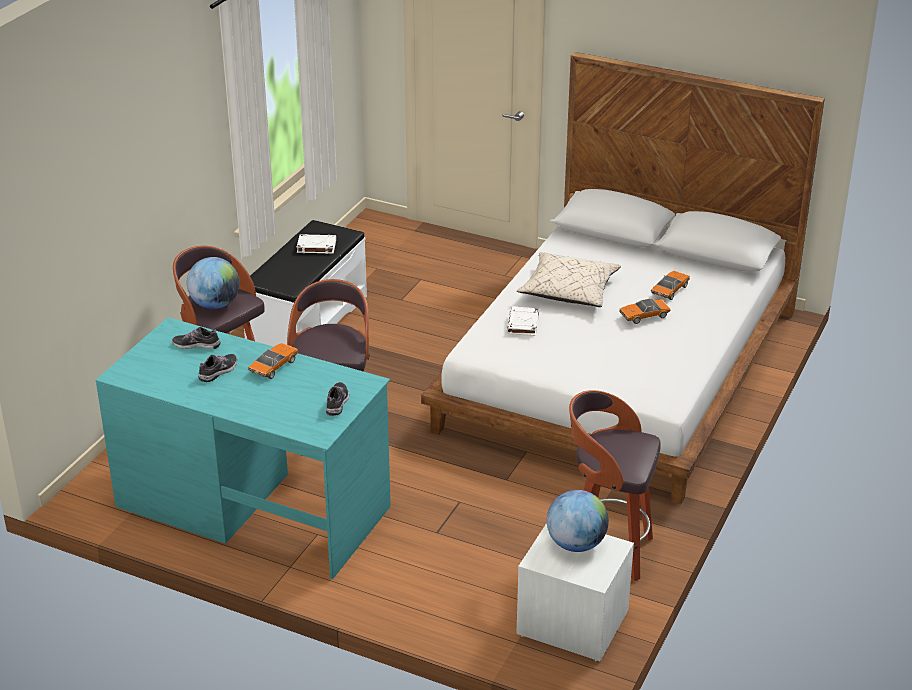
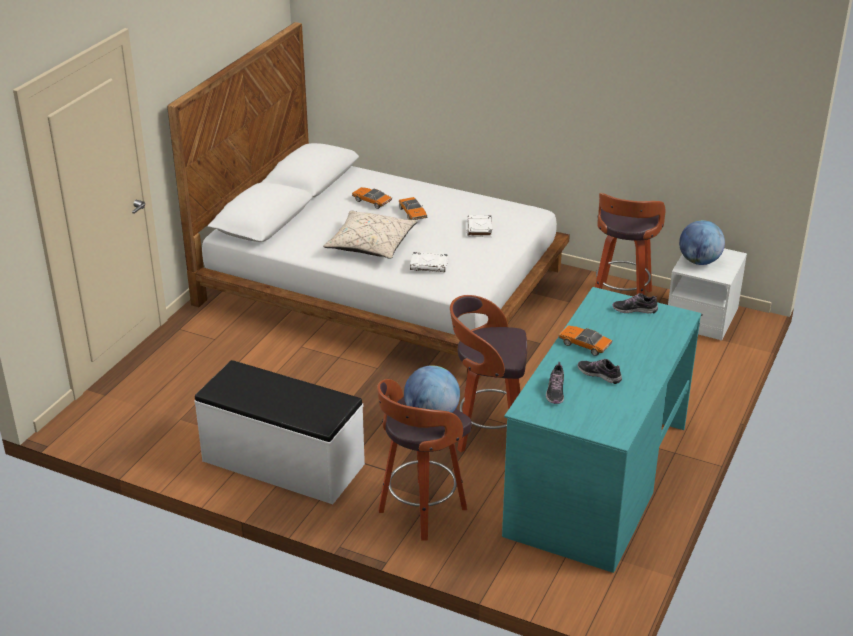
camera: 90 degrees left, 0 degrees up
(316, 246) = (259, 388): white book -> white book (479, 229)

